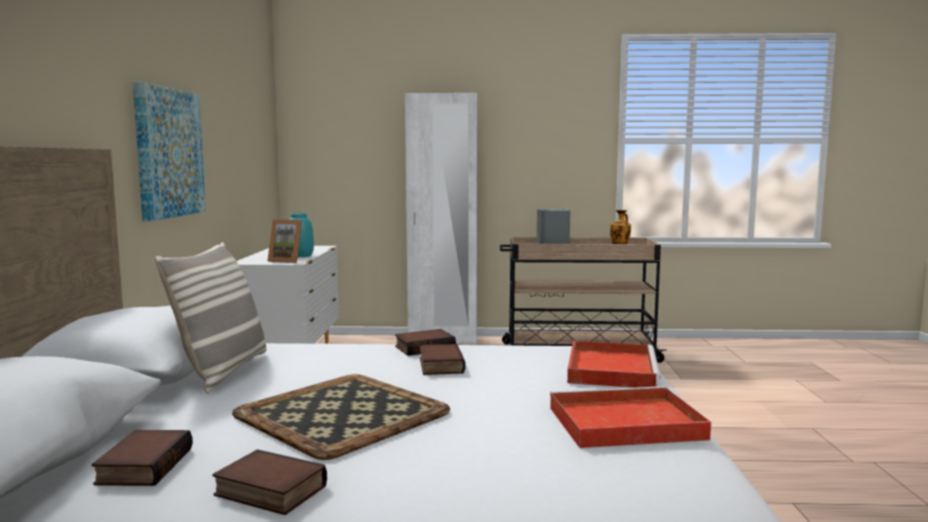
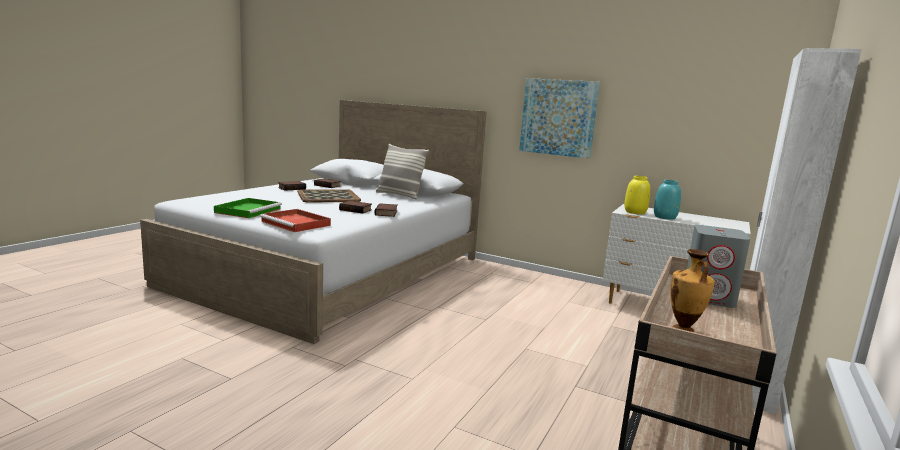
camera: 115 degrees right, 5 degrees up
(287, 260) = (635, 212): picture frame -> yellow vase
(622, 423) = (249, 210): red tray -> green tray

